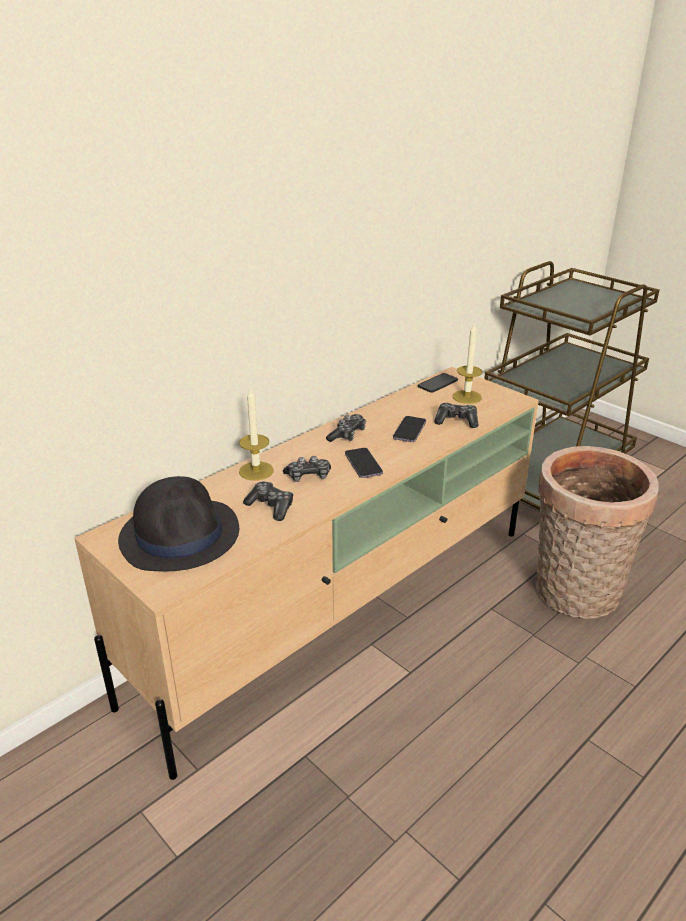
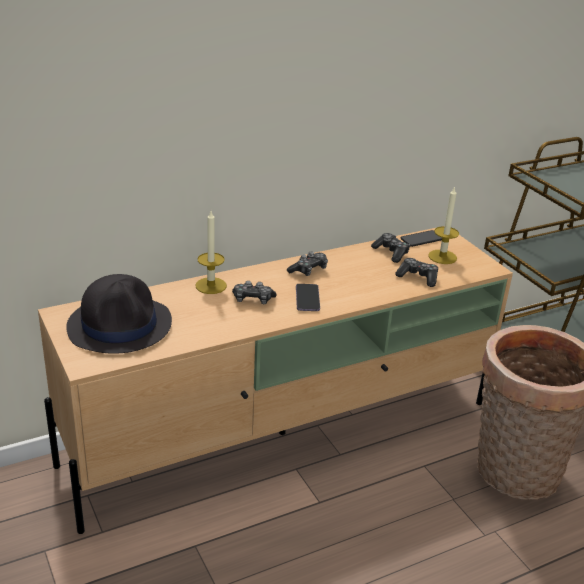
camera: 15 degrees right, 0 degrees up
(271, 507) = (206, 318): game controller -> game controller (391, 253)
(409, 430) = (368, 277): phone -> none

